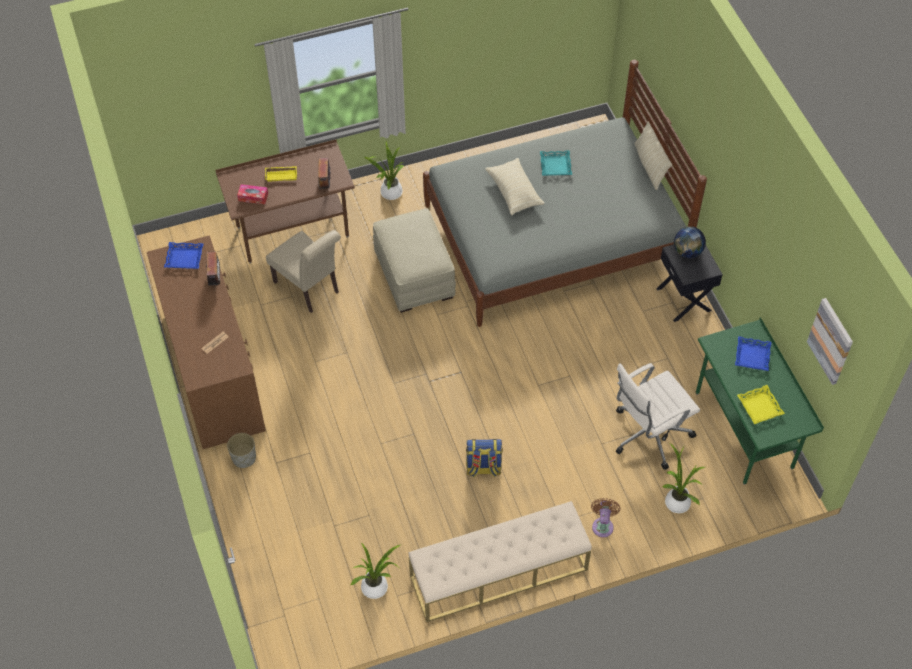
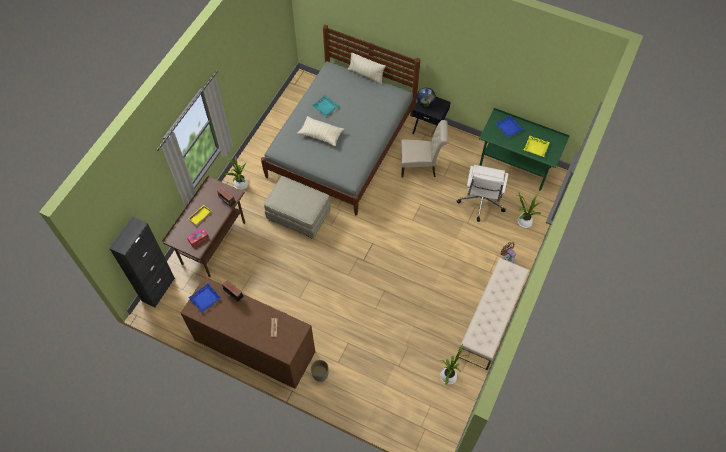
camera: 45 degrees left, 5 degrees up
(187, 233) = (158, 289): none -> black cabinet
(309, 289) = (255, 264): beige chair -> beige chair (421, 167)
(483, 468) = (432, 278): backpack -> none
(831, 341) = (564, 90): picture -> none

